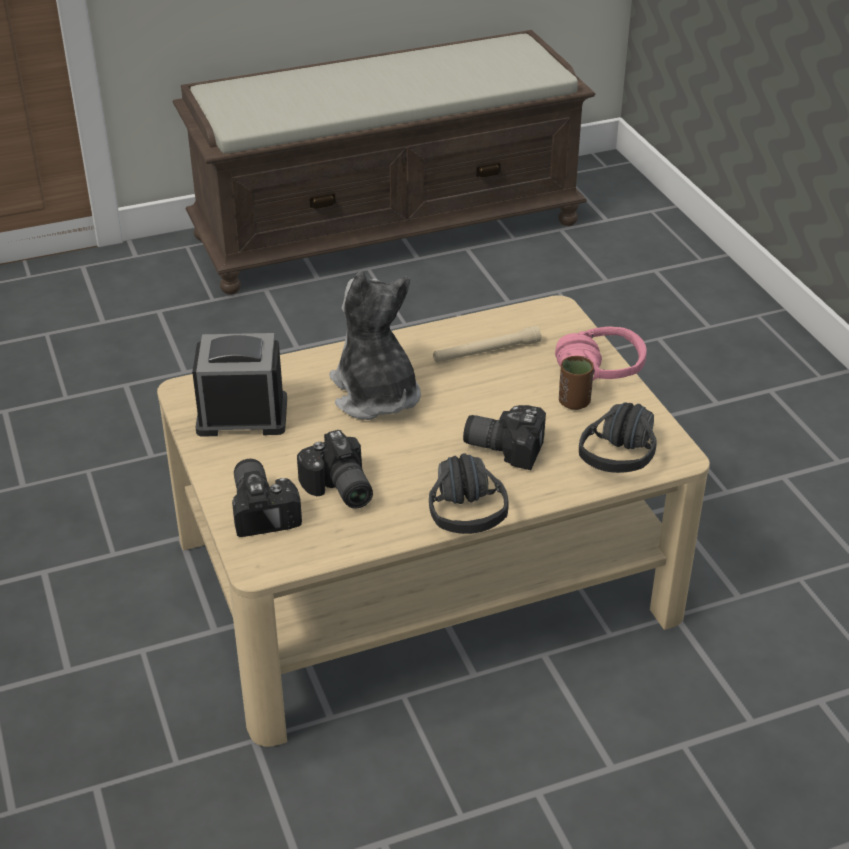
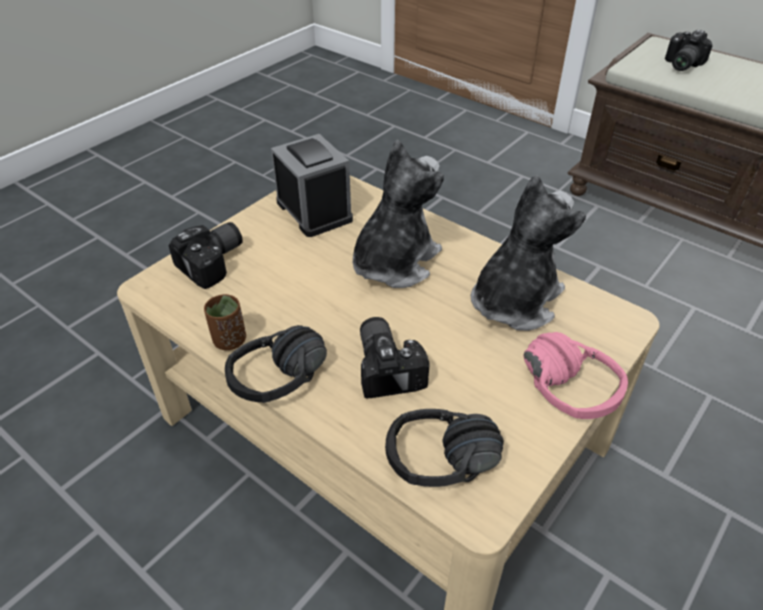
camera: 60 degrees right, 5 degrees up
(338, 490) = (259, 291): camera -> camera (680, 64)
(486, 352) = (514, 301): beige flashlight -> plush toy
(574, 402) = (496, 390): brown cup -> brown cup (229, 340)

